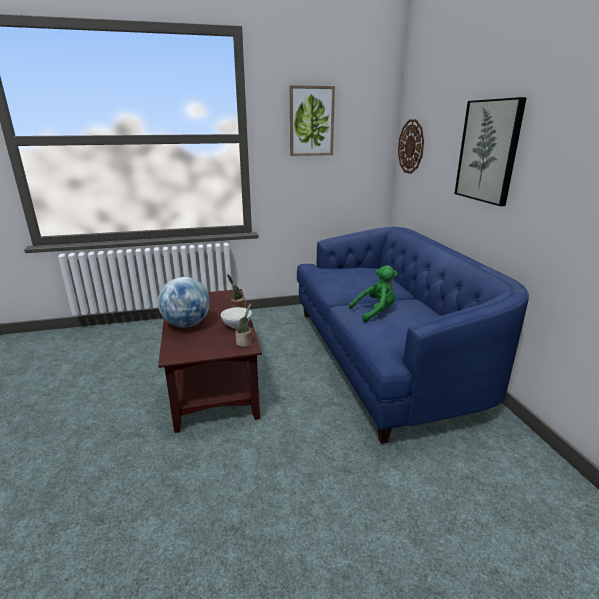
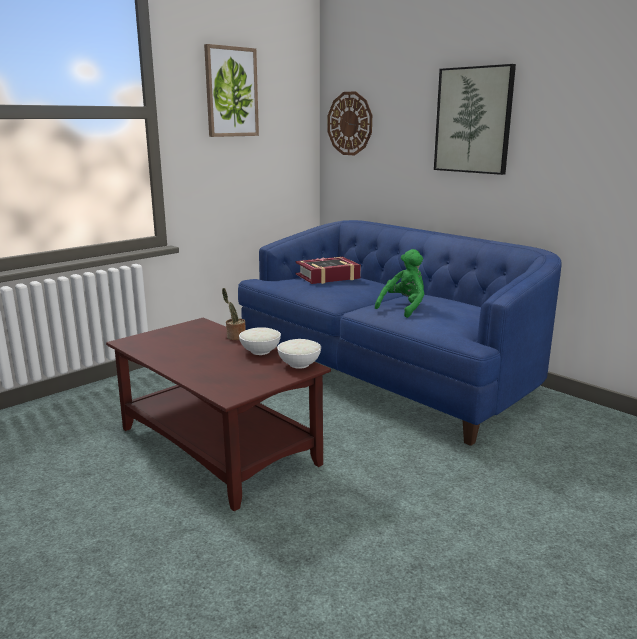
camera: 30 degrees left, 5 degrees down
(187, 324) = (193, 364): globe -> none
(245, 343) = (298, 364): potted plant -> white bowl
(356, 272) = (327, 277): none -> book

